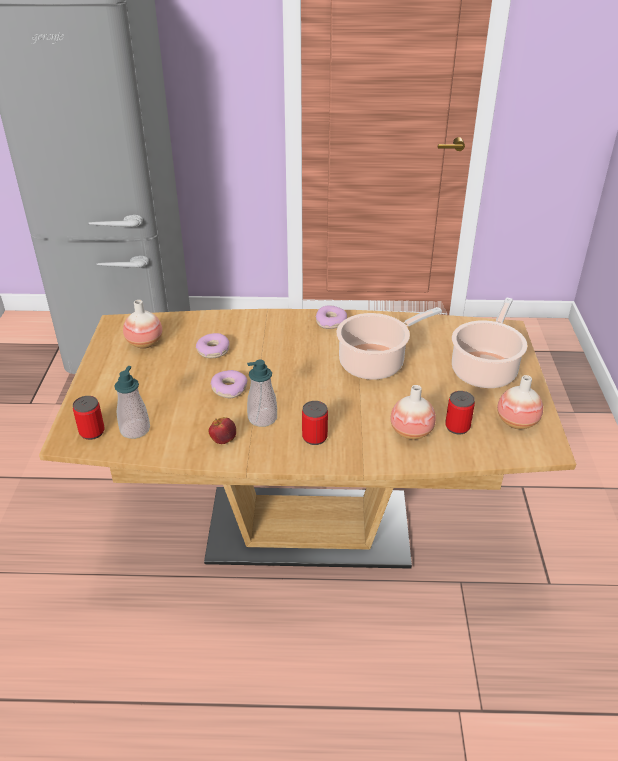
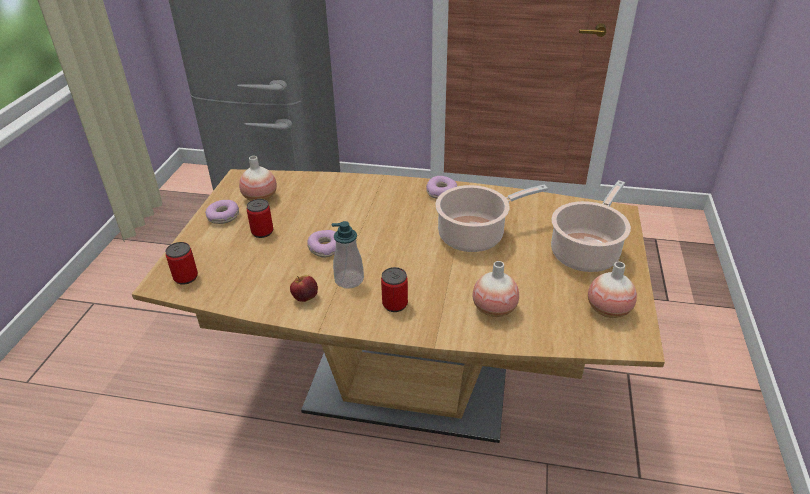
camera: 10 degrees right, 0 degrees up
(135, 429) = (225, 279): soap dispenser -> none
(213, 351) = (321, 210): donut -> donut (223, 217)
(457, 427) = (543, 308): can -> can (262, 232)

